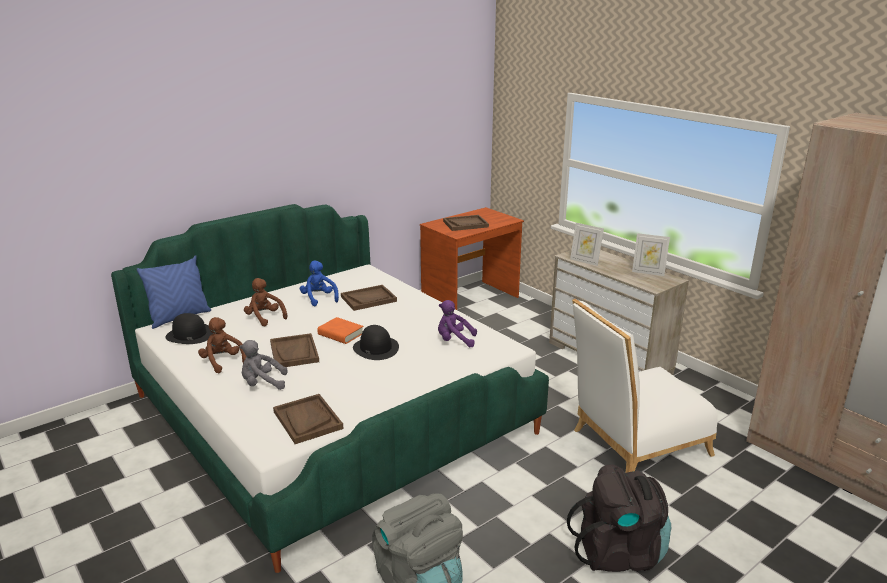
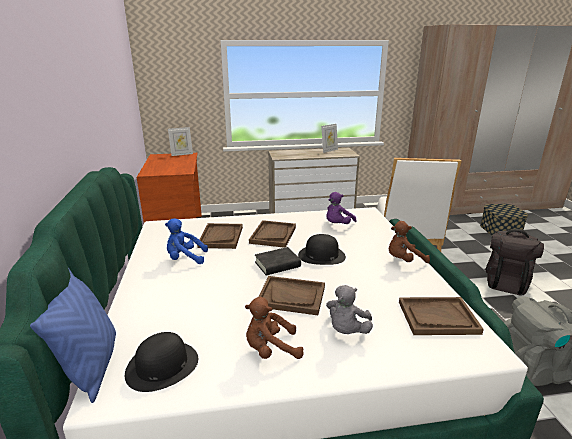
camera: 60 degrees left, 0 degrees up
(264, 318) = (187, 298): brown plush toy -> brown plush toy (404, 260)
(340, 334) = (277, 265): orange book -> black book
(465, 224) = (170, 165): brown tray -> brown tray (273, 235)
(585, 261) = (293, 156): picture frame -> picture frame (182, 154)
(825, 536) = (500, 230): none -> storage box

